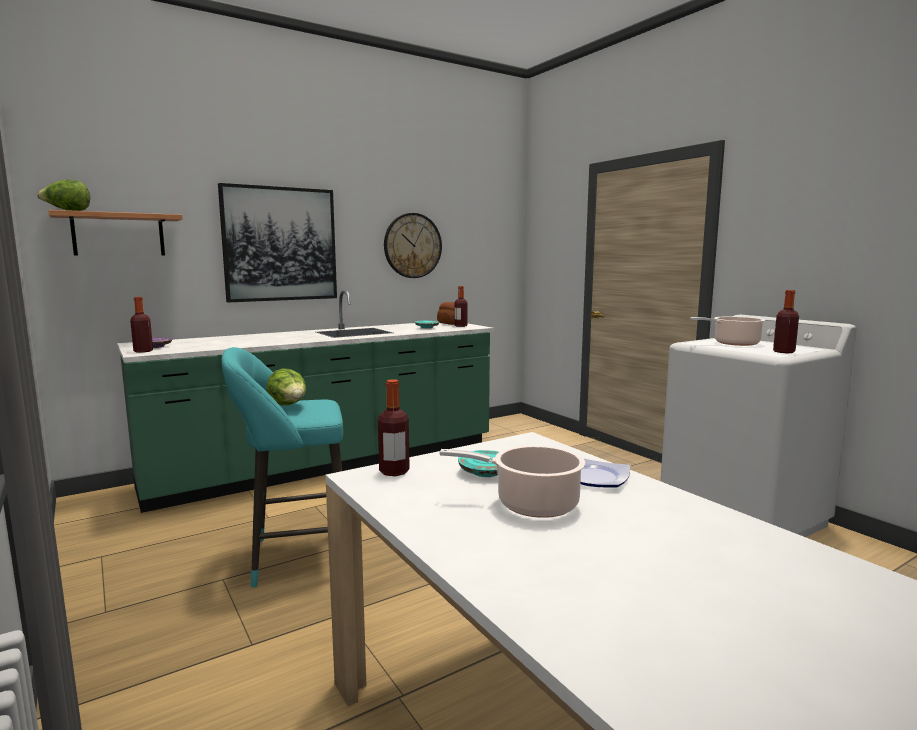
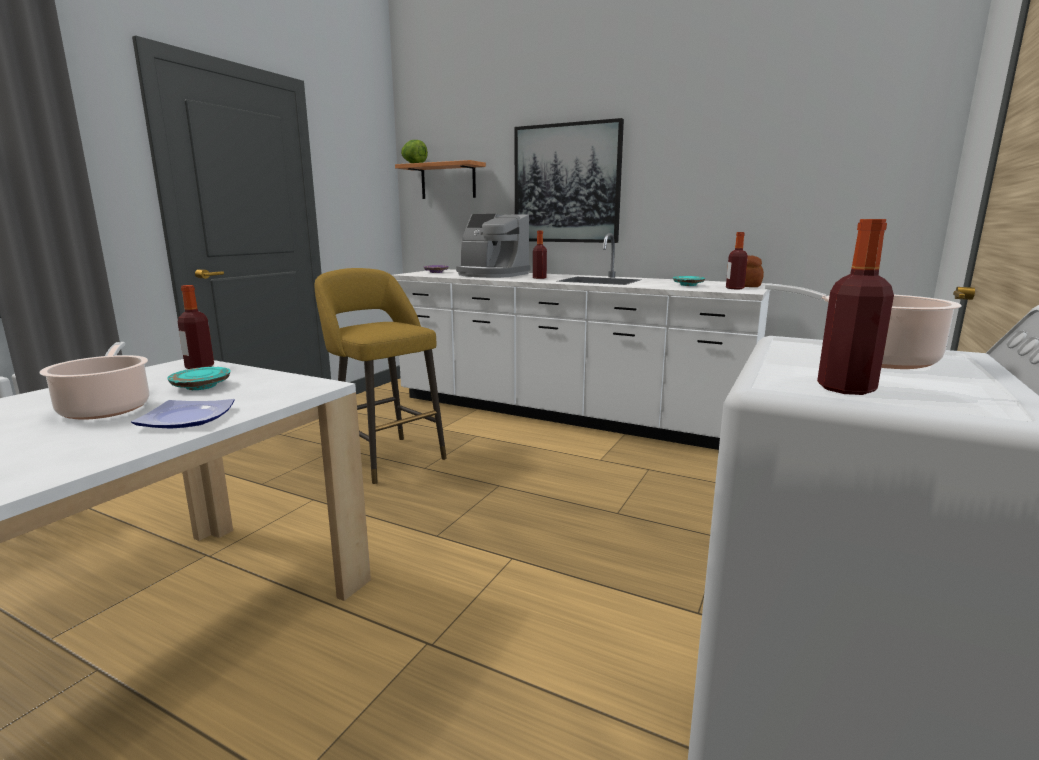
camera: 60 degrees right, 5 degrees up
(143, 351) = (415, 273): bottle -> bottle (539, 278)
(235, 340) = (491, 274): none -> coffee machine
(289, 406) = (380, 324): lettuce -> none
(295, 557) = (385, 457): turquoise stool -> yellow stool
(329, 464) = (564, 414): green counter -> white counter
(412, 245) = (726, 179): wall clock -> none

